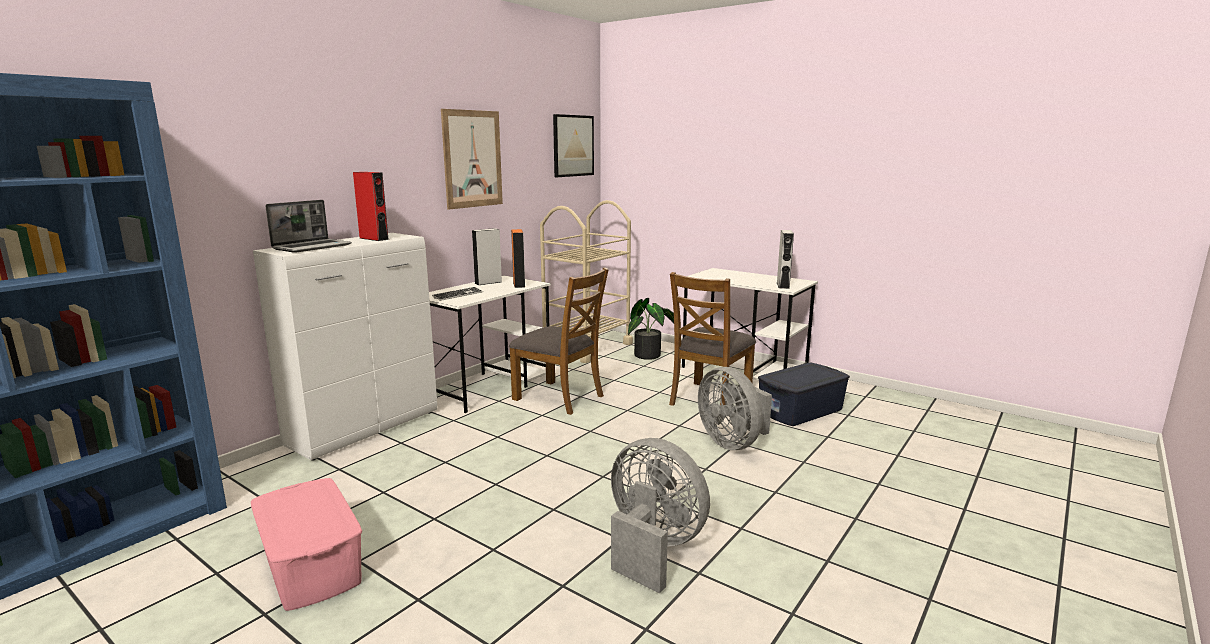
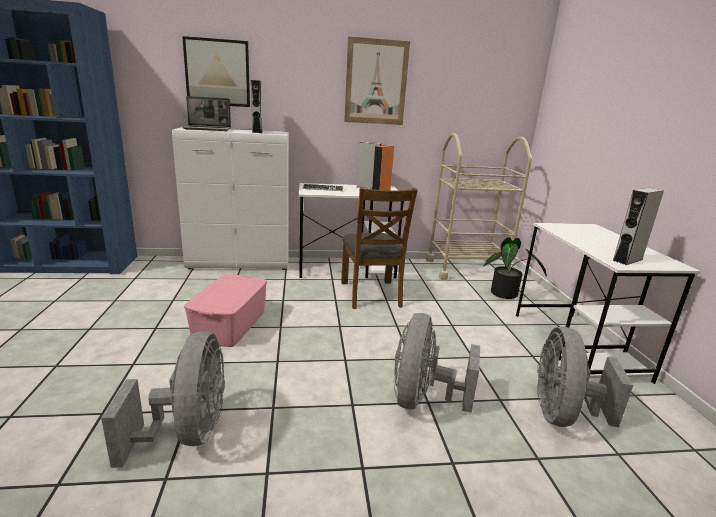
camera: 45 degrees right, 5 degrees up
(310, 565) = (75, 318): pink storage box -> pink storage box (229, 325)
(374, 239) = (257, 131): red speaker -> grey speaker
(573, 146) = (502, 80): picture -> picture (217, 73)
(709, 399) = (484, 352): brown chair -> none
(801, 410) = (562, 414): blue storage box -> grey fan

